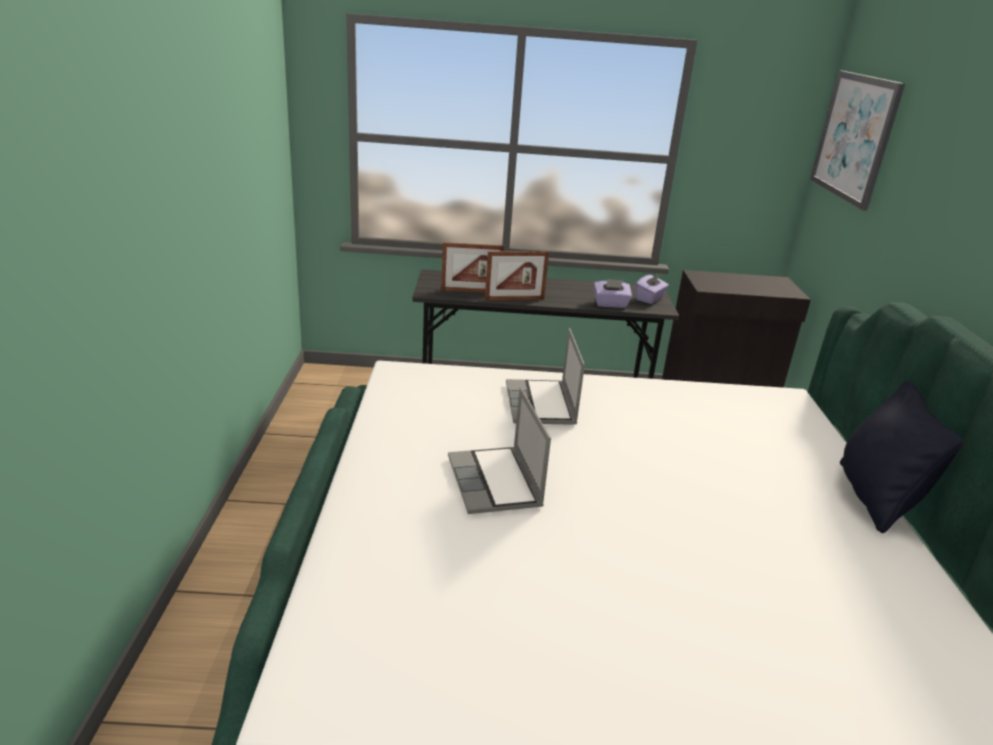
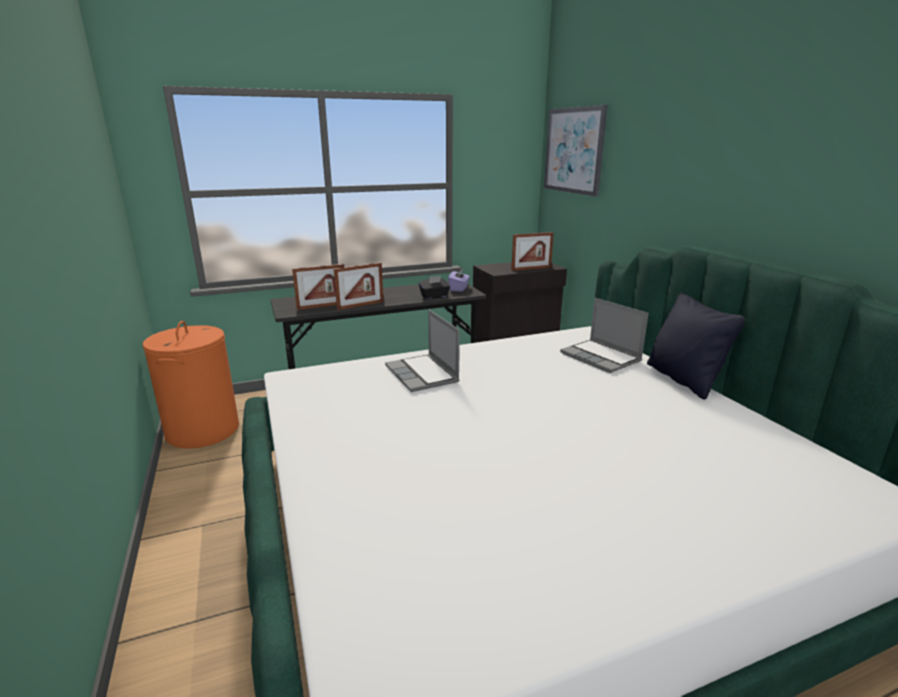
camera: 20 degrees left, 5 degrees down
(323, 401) = (202, 430): none -> orange laundry basket
(496, 483) = (425, 438): laptop -> laptop (601, 357)
(610, 304) = (434, 296): purple tissue box -> black tissue box
(758, 290) = (531, 268): none -> picture frame

